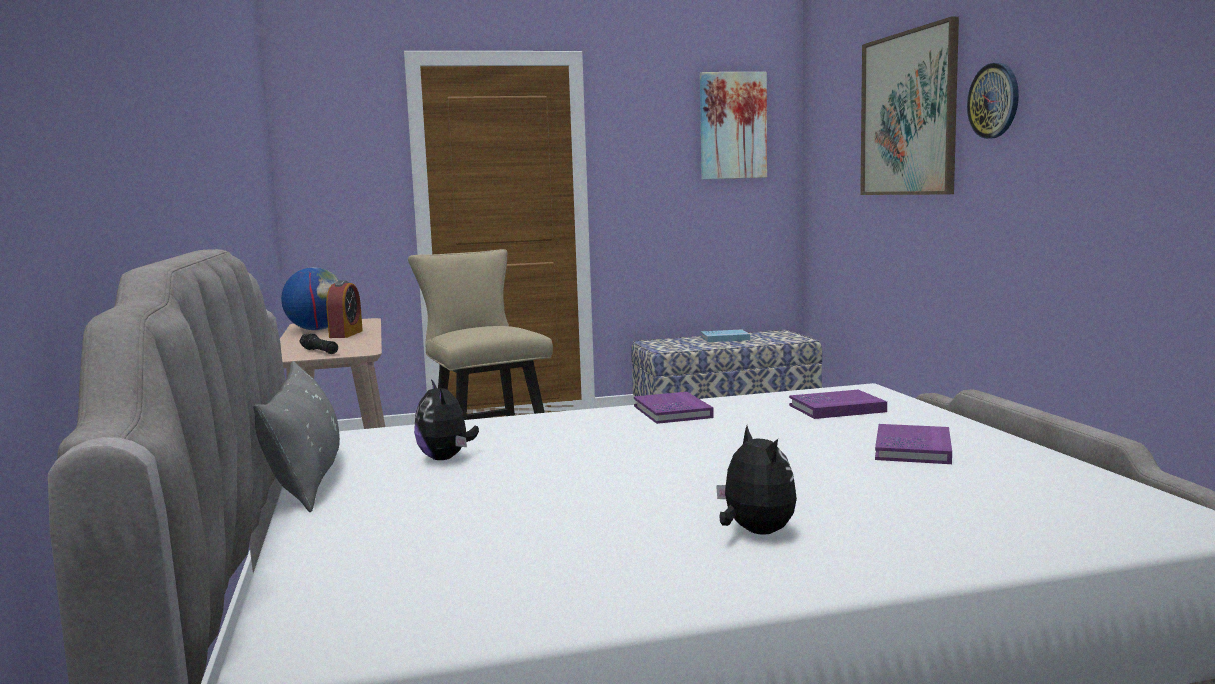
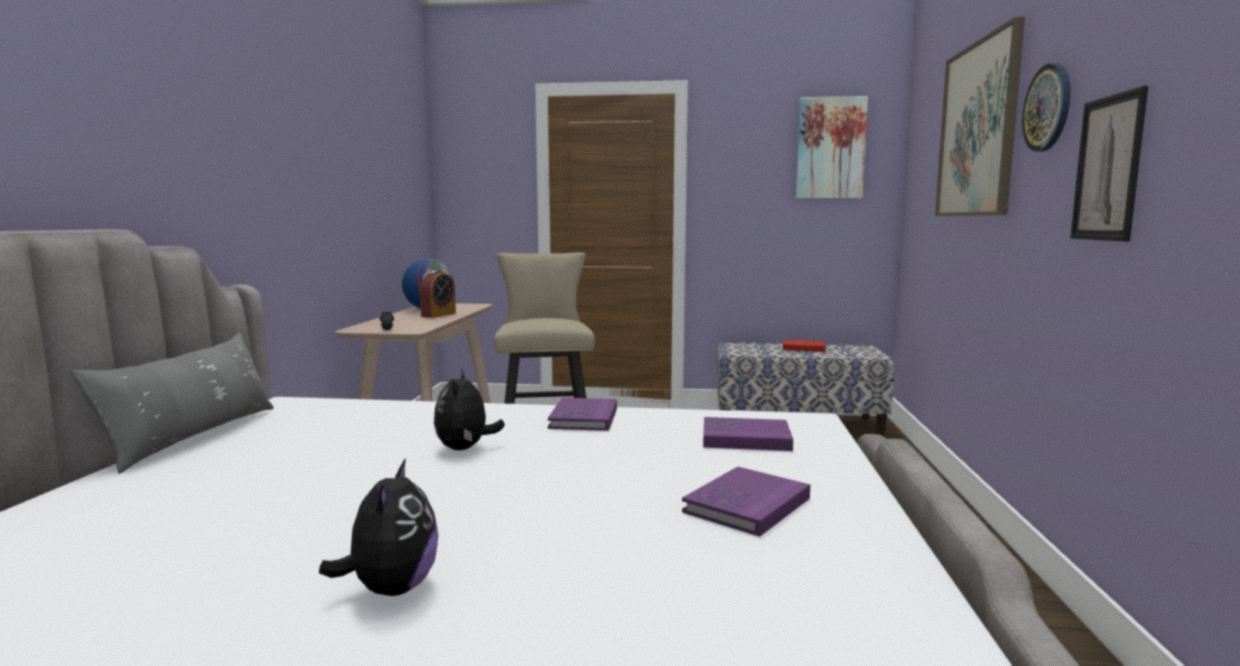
camera: 20 degrees right, 0 degrees up
(446, 458) = (318, 437): plush toy -> plush toy (465, 448)
(725, 338) = (803, 348): blue book -> red book
(1064, 156) = (1108, 168): none -> picture

